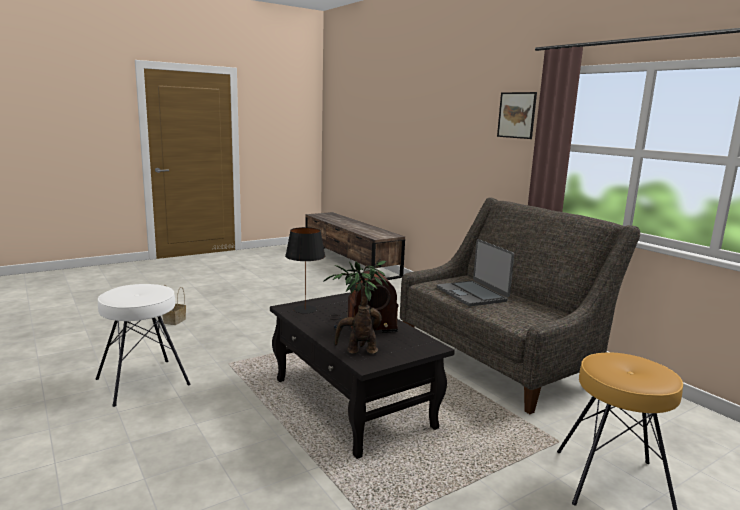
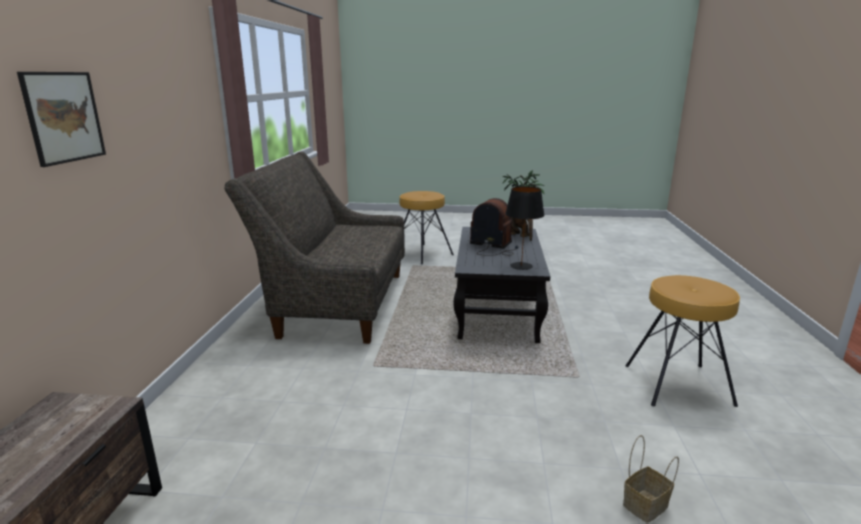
camera: 140 degrees left, 5 degrees up
(143, 382) = (677, 384): white stool -> brown stool
(472, 294) = (355, 247): laptop -> none
(516, 115) = (178, 64): picture -> picture (64, 117)

